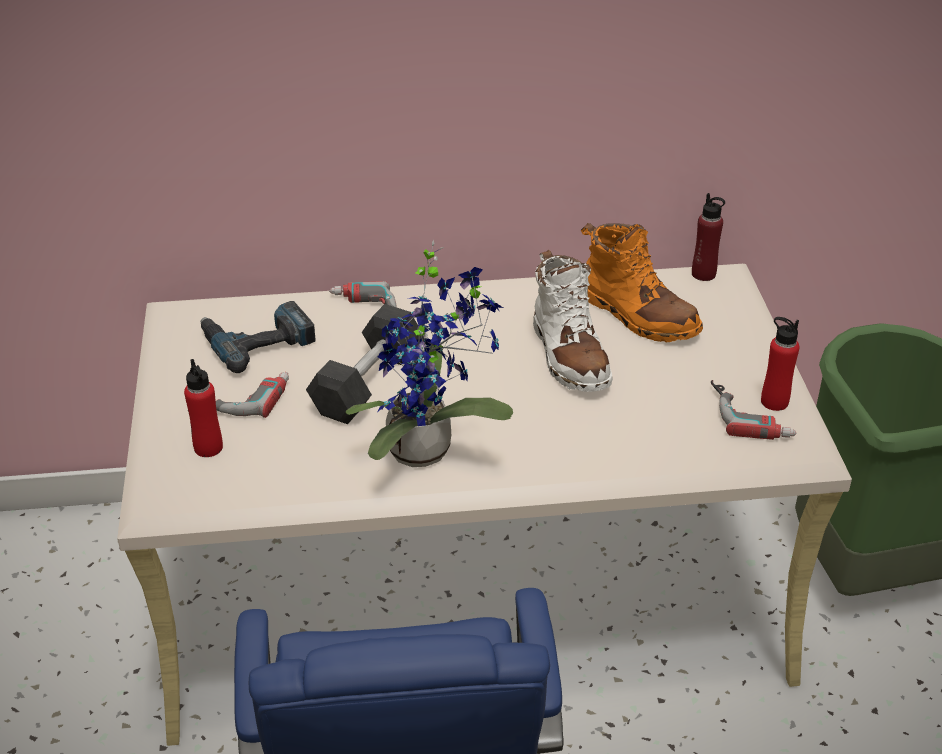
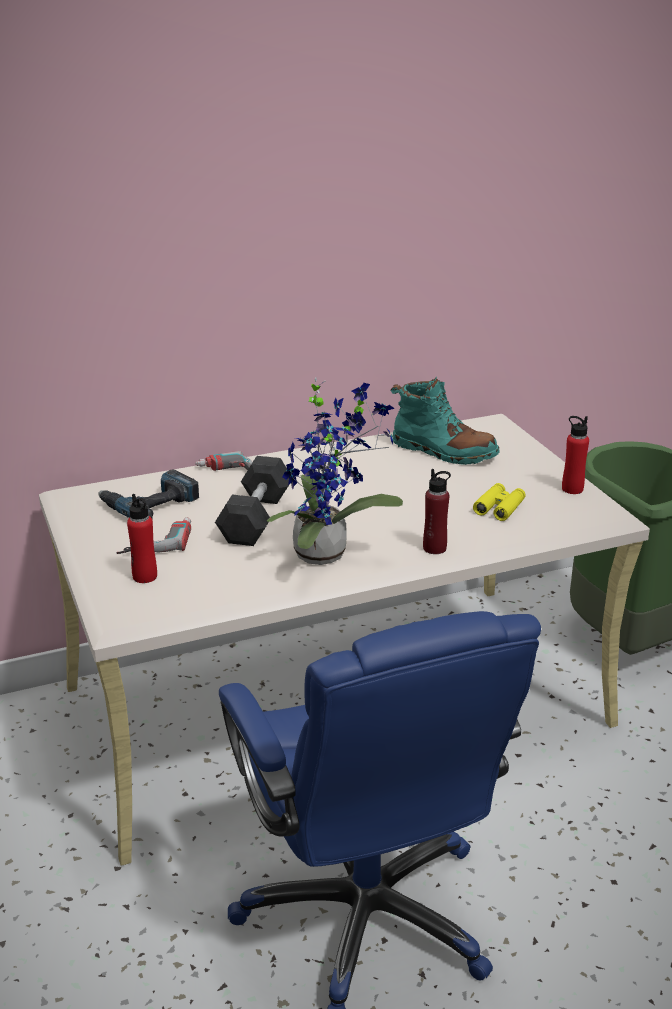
camera: 15 degrees left, 10 degrees down
(569, 356) = (405, 481): white boot -> none
(637, 315) = (443, 451): orange boot -> turquoise boot
(667, 416) = (499, 507): none -> yellow binoculars
(703, 274) = (478, 422): red bottle -> red bottle (434, 548)
(751, 414) = (560, 498): power drill -> none

